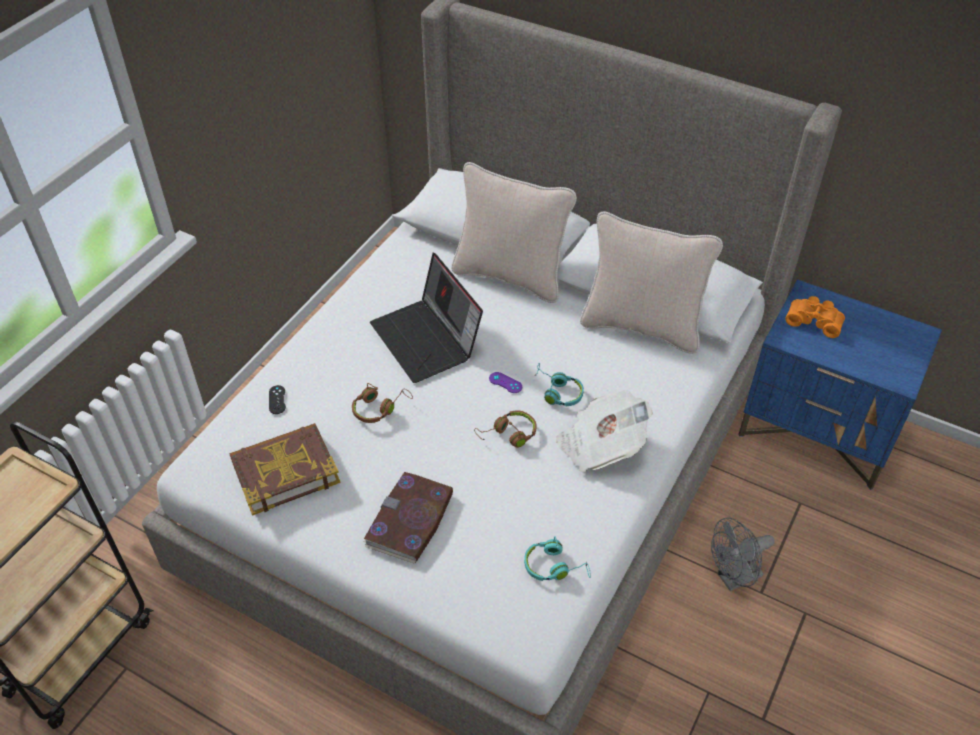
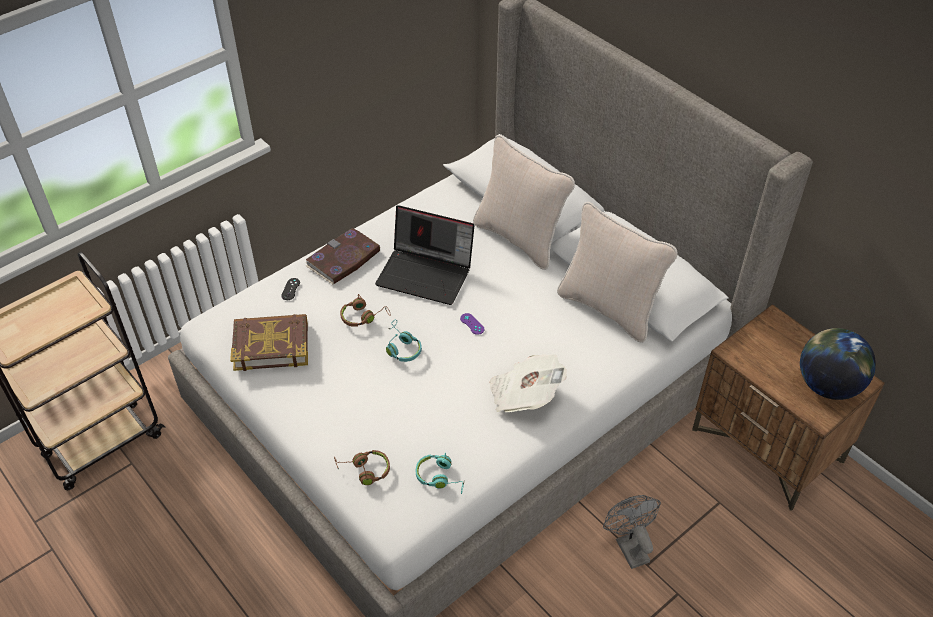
camera: 20 degrees right, 0 degrees up
(410, 520) = (347, 409): book -> book (343, 259)
(427, 340) = (427, 273): laptop -> laptop turned 60 degrees counterclockwise
(508, 434) = (454, 365): brown headphones -> brown headphones (364, 470)
(557, 391) = (510, 342): turquoise headphones -> turquoise headphones (401, 347)
(733, 578) = (628, 546): grey fan -> grey fan turned 75 degrees clockwise
(814, 320) = (768, 343): orange binoculars -> none
(818, 430) = (768, 446): blue nightstand -> brown nightstand
(891, 347) = (827, 385): none -> globe

